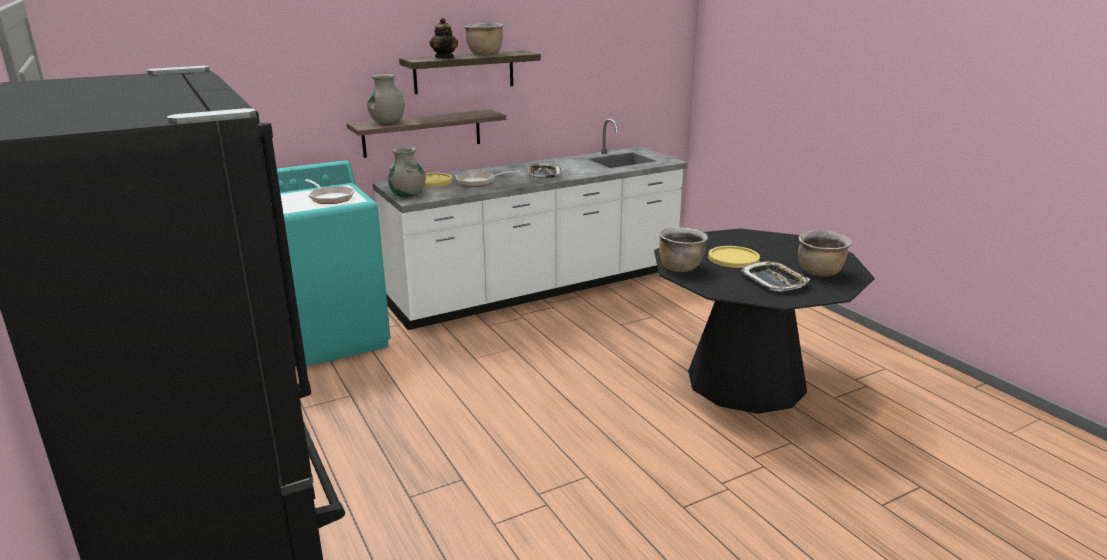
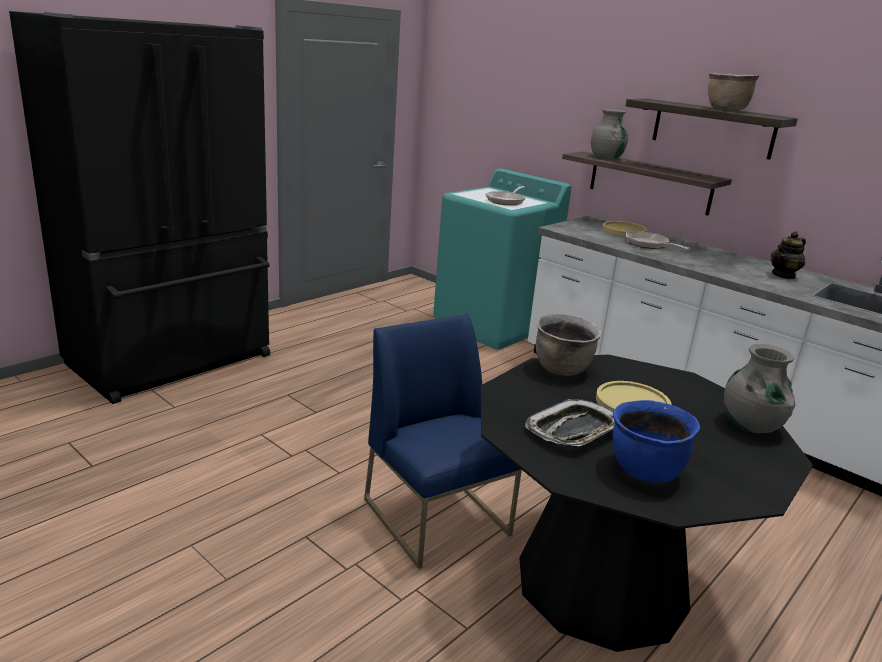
camera: 70 degrees right, 0 degrees up
(407, 195) = (570, 226): grey vase -> grey vase (750, 425)
(444, 57) = (674, 103): teapot -> teapot (783, 275)
(542, 174) = (723, 266): tray -> none
(666, 432) = (438, 517): none -> blue chair
(820, 272) = (645, 471): brown cooking pot -> blue cooking pot

